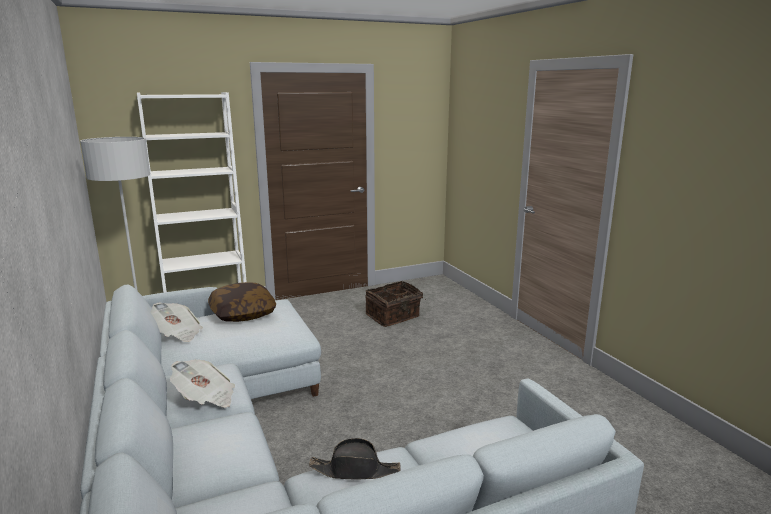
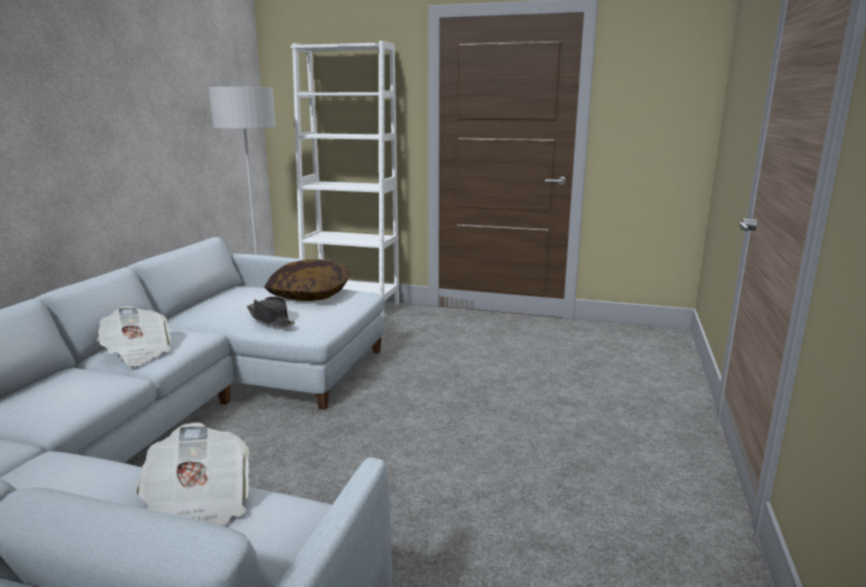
camera: 40 degrees right, 0 degrees up
(177, 334) = (227, 295): newspaper -> newspaper (198, 506)
(355, 470) = (80, 471): black hat -> black hat (271, 319)
(393, 316) = (539, 359): basket -> none

